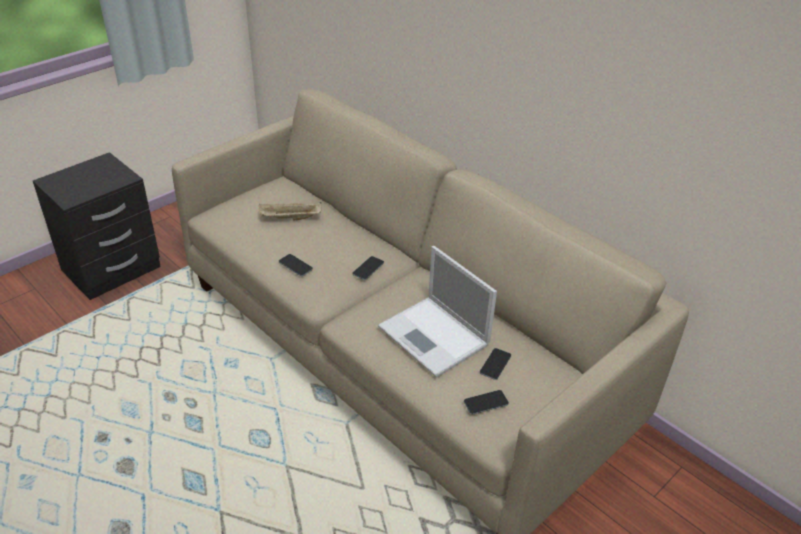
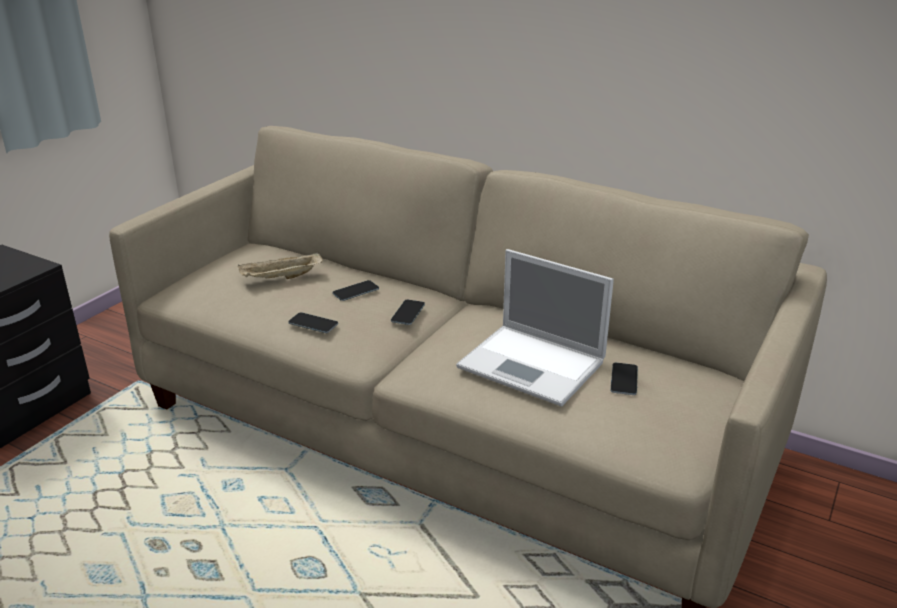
camera: 15 degrees left, 10 degrees down
(486, 402) = (638, 421): phone -> phone (355, 291)

